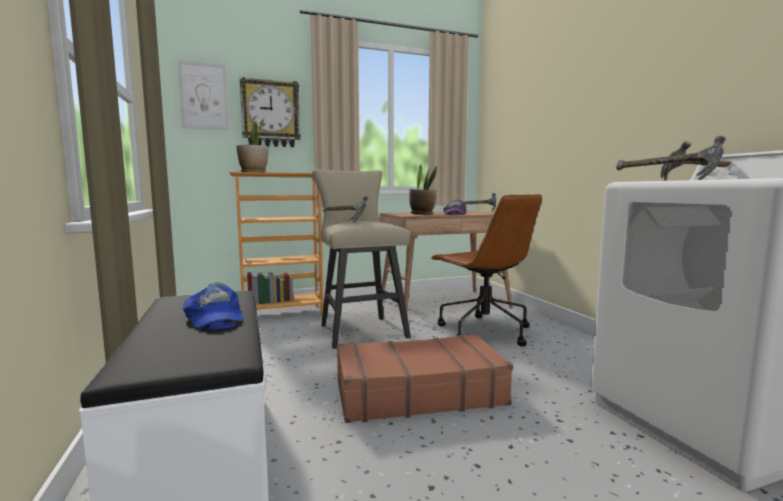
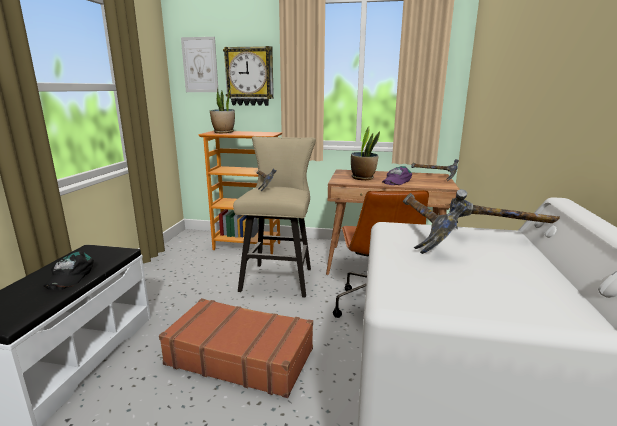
camera: 30 degrees right, 10 degrees up
(213, 317) = (69, 276): blue cap -> black cap

